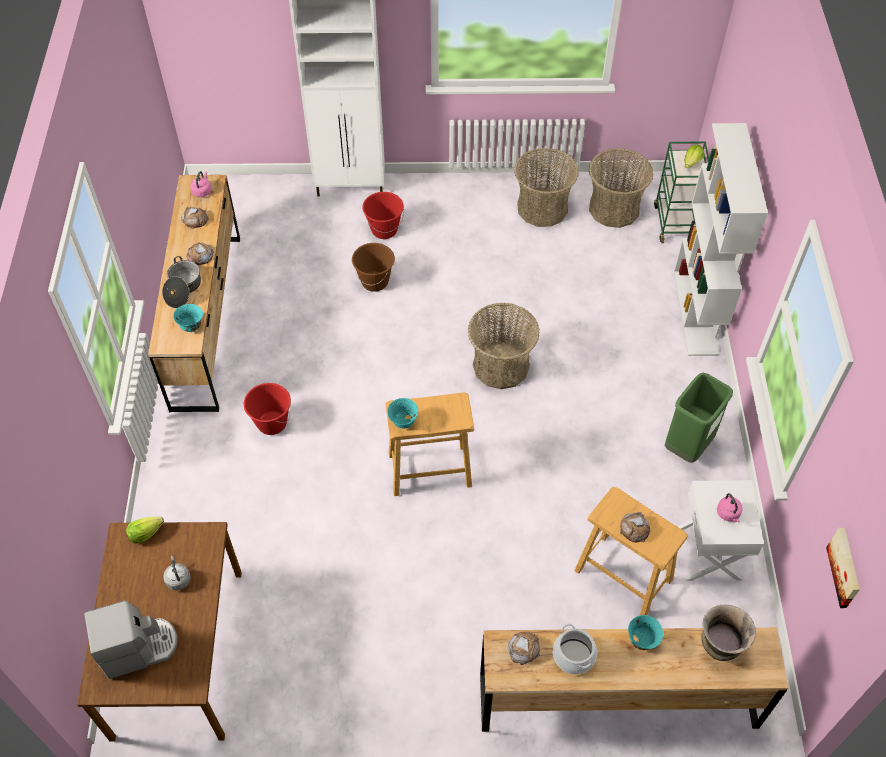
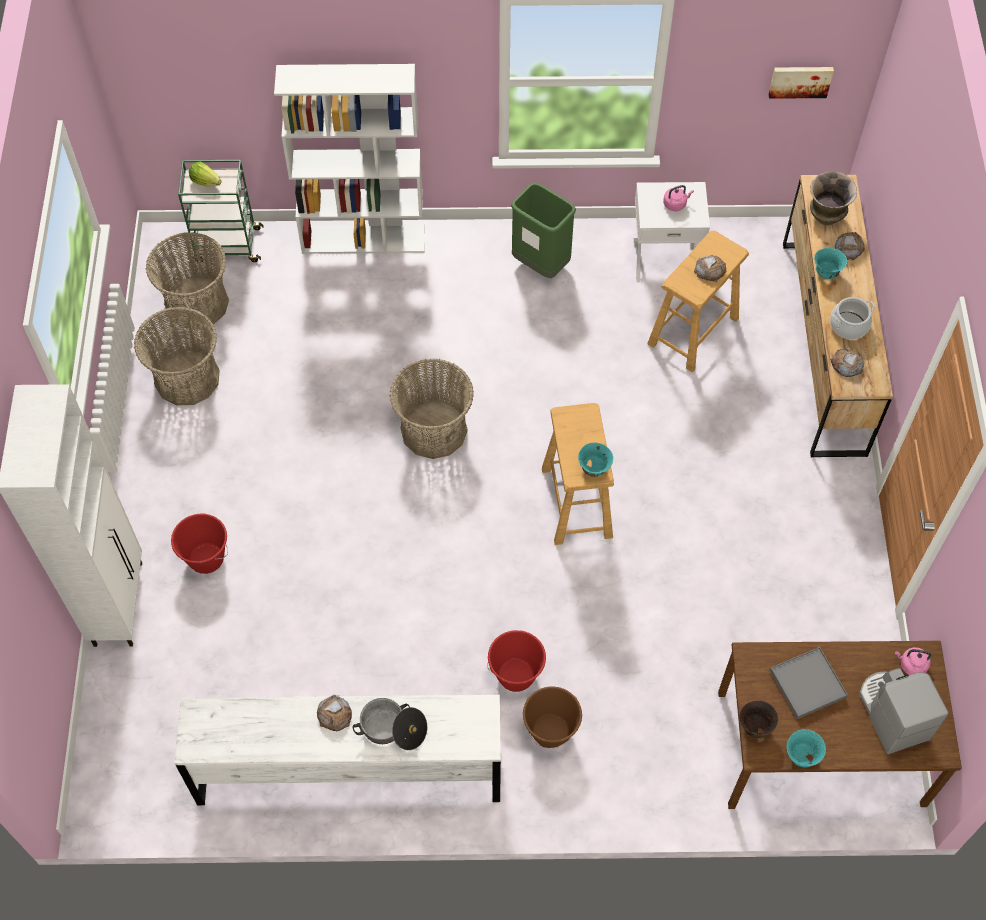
camera: 90 degrees left, 5 degrees up
(145, 533) = (755, 727): lettuce -> brown bowl
(178, 579) = (807, 684): grey kettle -> grey tray
(191, 326) = (456, 711): turquoise bowl -> turquoise bowl (801, 756)
(195, 219) = (266, 729): bread -> bread (848, 247)
(202, 191) = (211, 726): pink kettle -> pink kettle (911, 665)
(207, 320) = (349, 772): brown dresser -> white dresser
(375, 281) = (296, 567): brown bucket -> brown bucket (550, 731)

